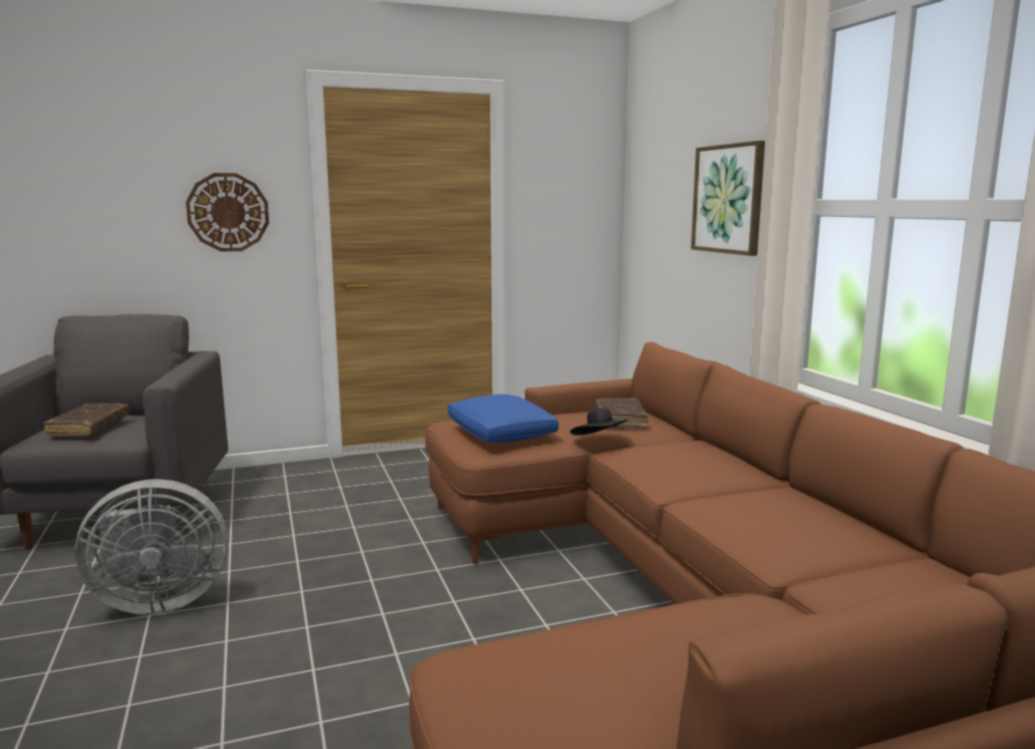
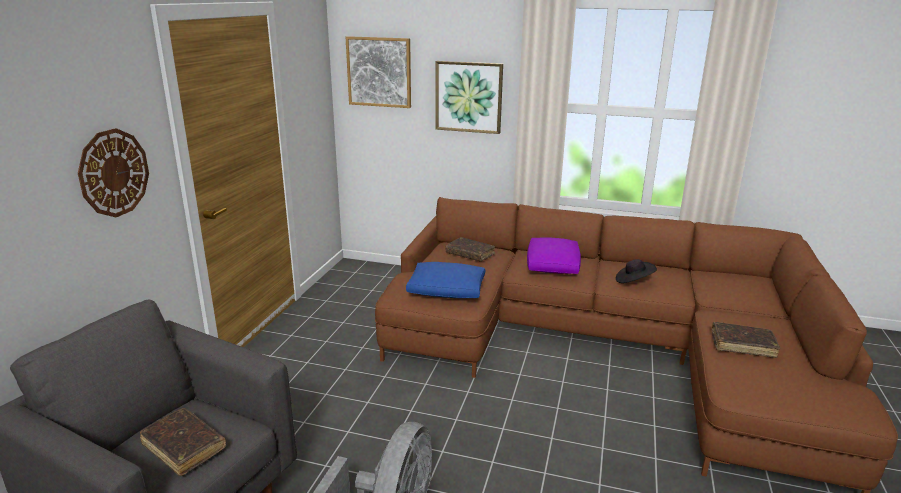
camera: 55 degrees left, 10 degrees up
(599, 442) = (498, 272): black hat -> black hat (633, 281)
(656, 172) = (379, 72): none -> picture
(658, 647) = (742, 345): none -> brown book
(684, 459) = (552, 264): none -> purple pillow

